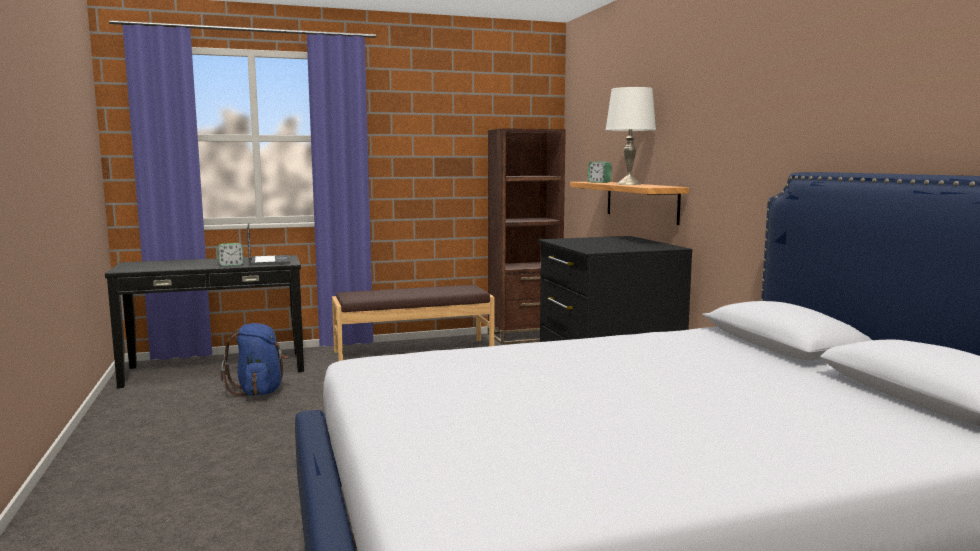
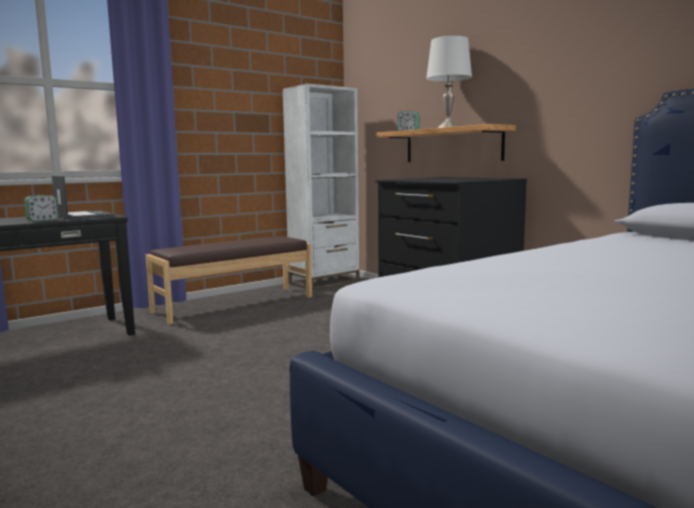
camera: 20 degrees left, 0 degrees up
(259, 391) = (100, 359): blue backpack -> none
(524, 336) = (324, 282): brown bookcase -> white bookcase

